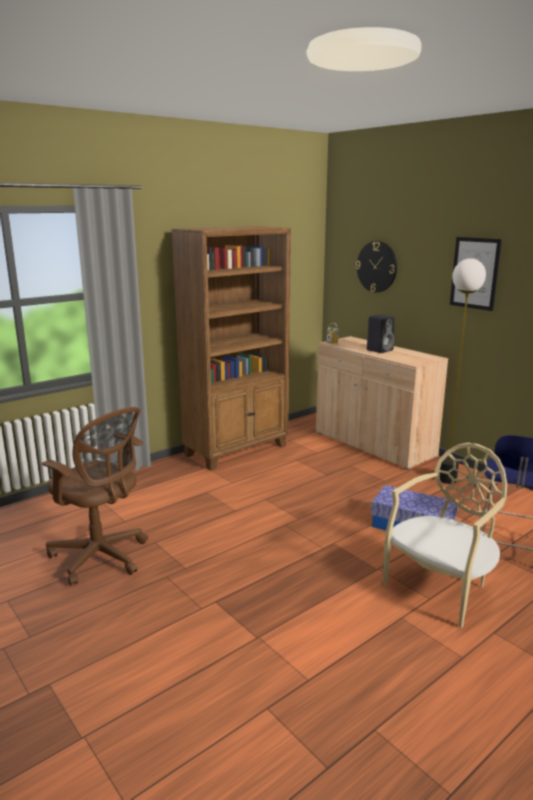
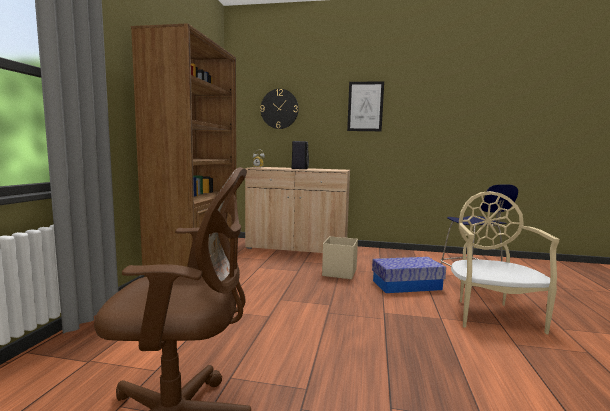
camera: 40 degrees left, 10 degrees down
(365, 489) = (339, 272): none -> beige storage box
(447, 479) = (373, 255): floor lamp -> none

